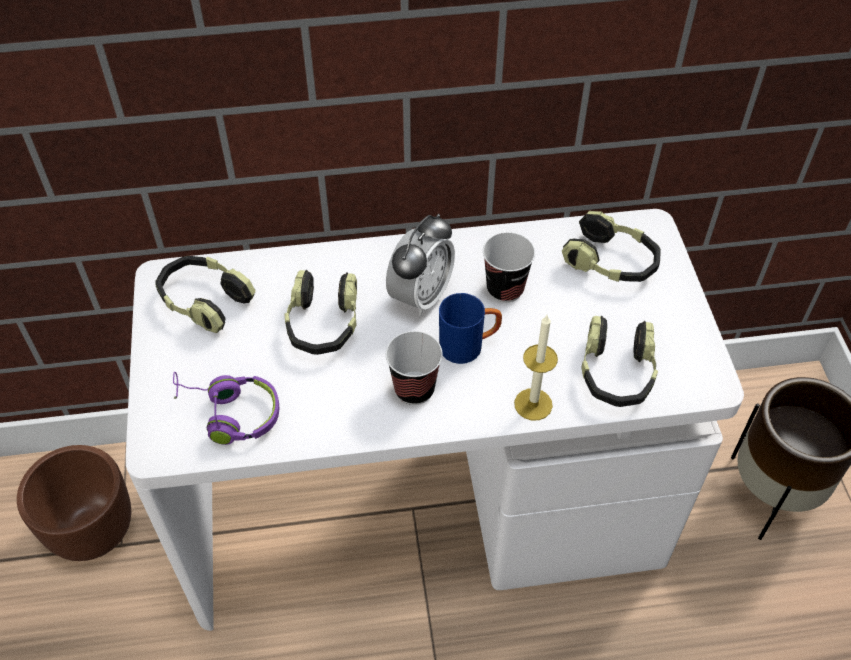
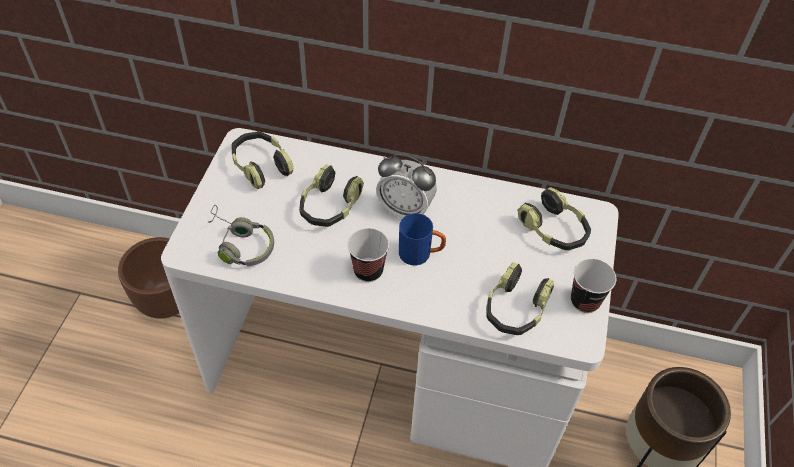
camera: 20 degrees right, 0 degrees up
(228, 413) = (240, 244): purple headphones -> grey headphones
(421, 296) = (405, 209): alarm clock -> alarm clock turned 60 degrees clockwise
(505, 289) = (466, 224): cup -> cup (585, 301)
(533, 404) = (444, 309): candle -> none

